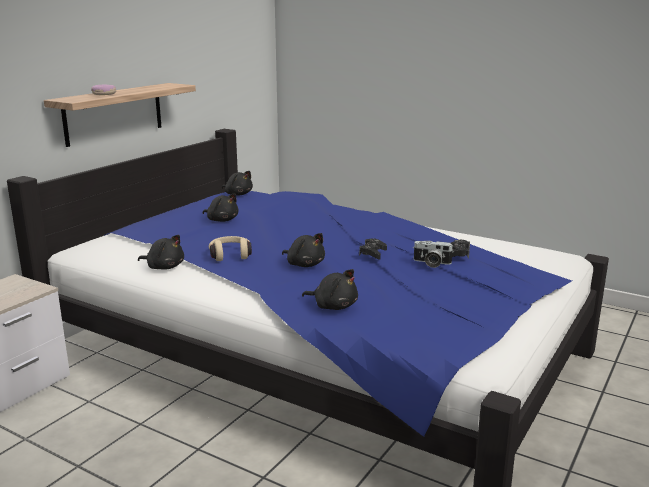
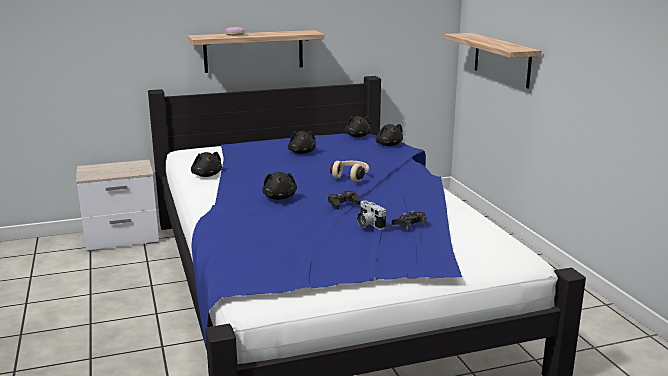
camera: 40 degrees right, 0 degrees up
(230, 255) = (252, 178): beige headphones -> beige headphones (351, 176)
(333, 306) = (236, 230): black plush toy -> black plush toy (388, 145)
(351, 96) = (502, 59): none -> shelf

